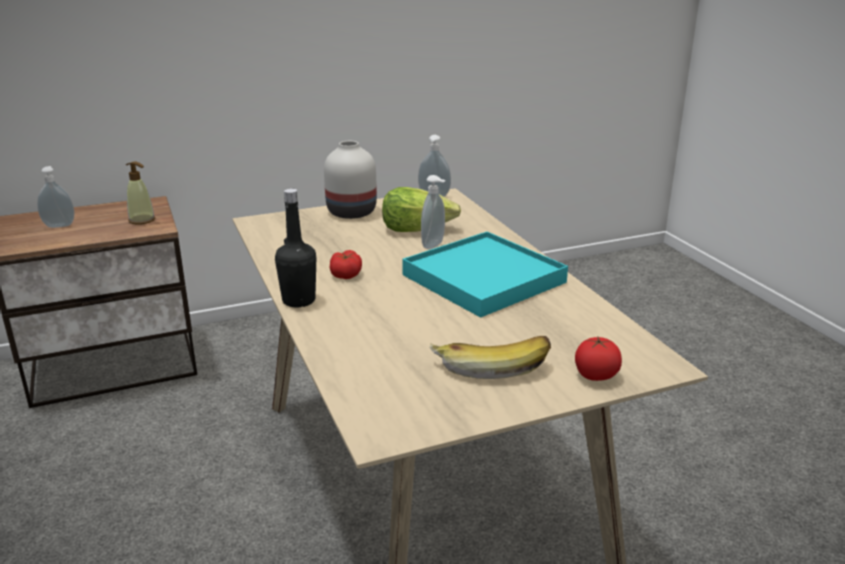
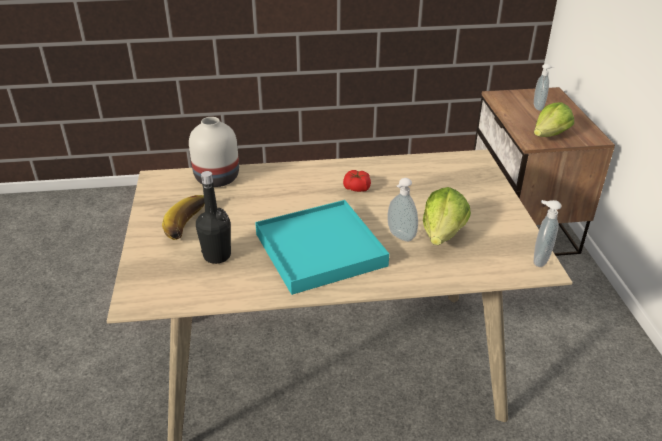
camera: 105 degrees right, 10 degrees up
(142, 220) = (550, 135): soap dispenser -> lettuce
(299, 300) = (322, 167): black bottle -> black bottle (217, 255)
(351, 213) = (492, 203): white vase -> white vase (216, 178)
(595, 375) = (148, 265): tomato -> none

